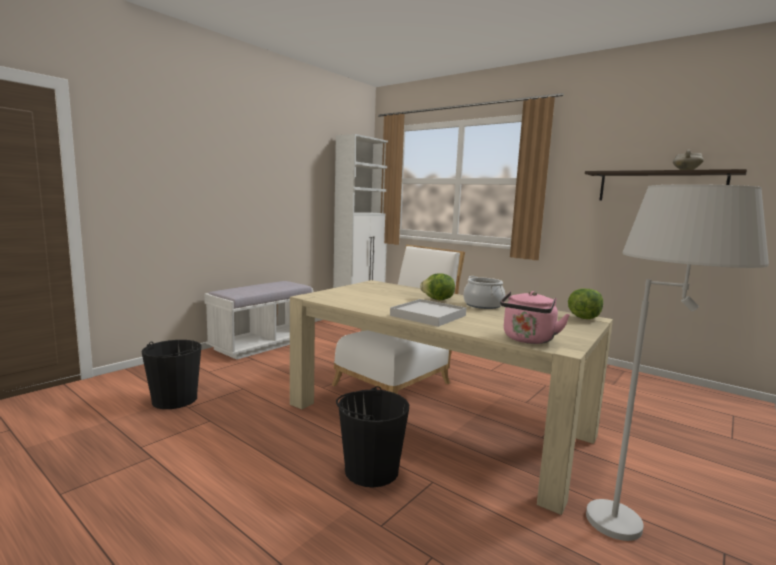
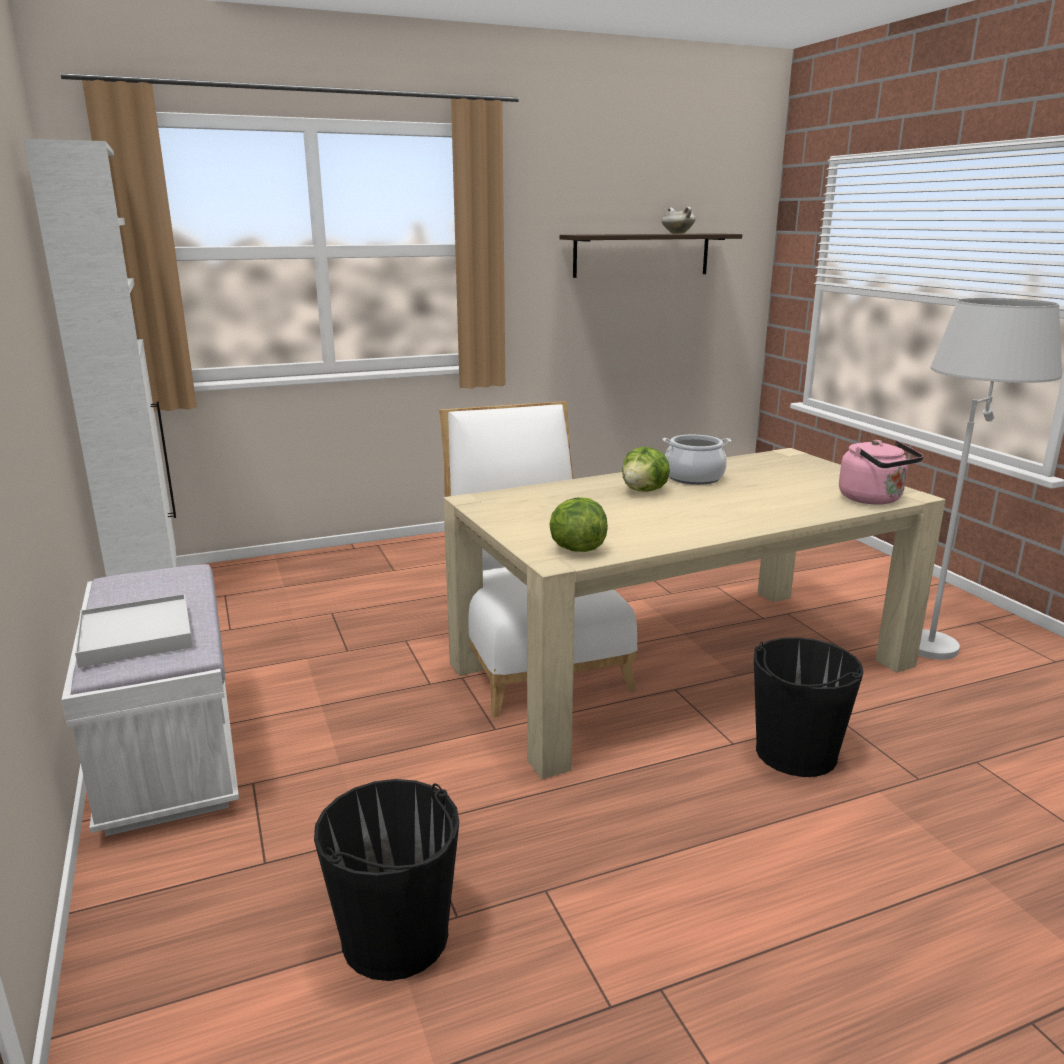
camera: 60 degrees left, 10 degrees up
(428, 316) = (741, 515): white tray -> white tray (136, 635)
(583, 318) = (783, 456): lettuce -> lettuce (576, 549)

